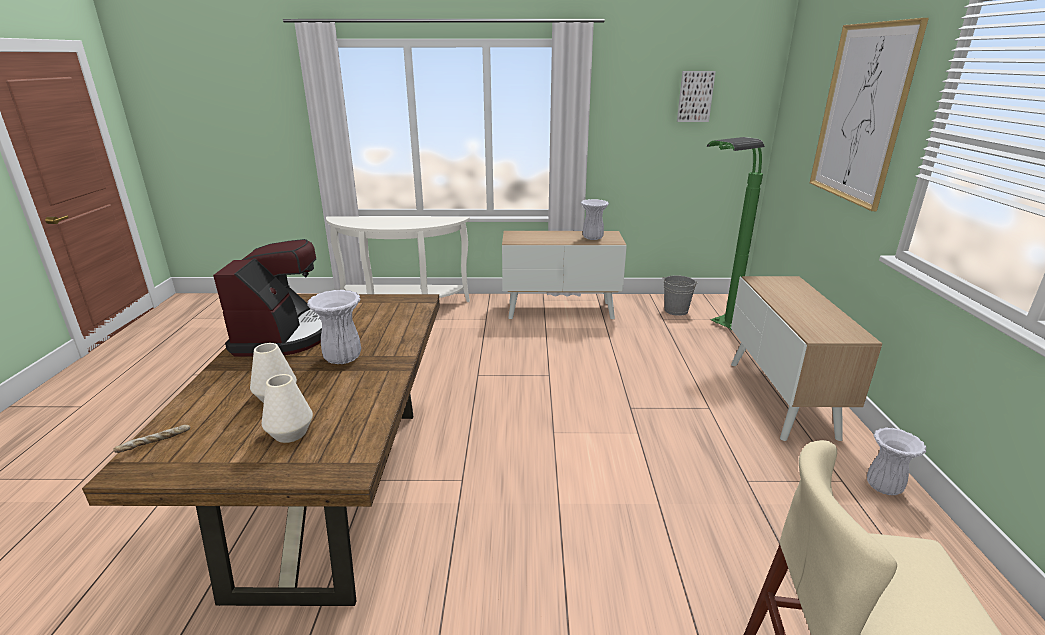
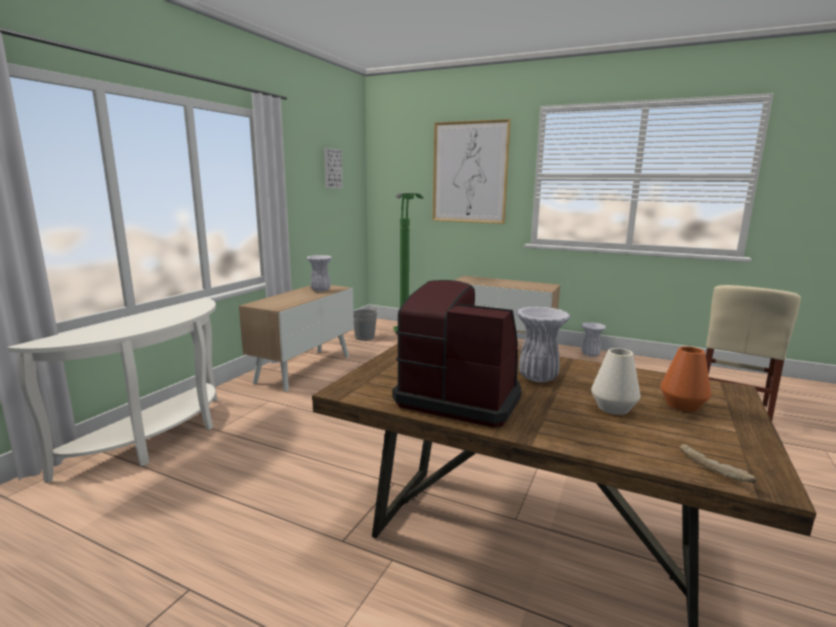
camera: 65 degrees left, 10 degrees down
(290, 433) = (682, 405): white vase -> orange vase

